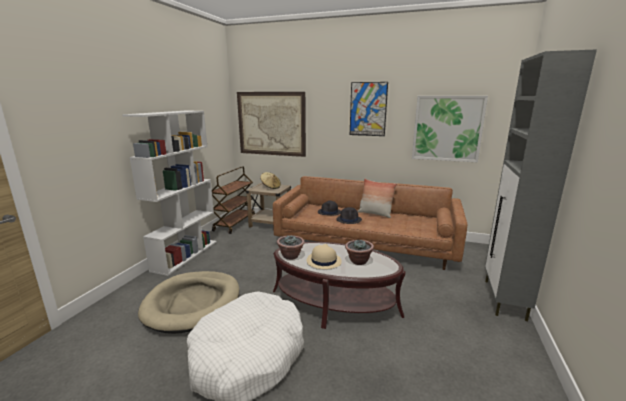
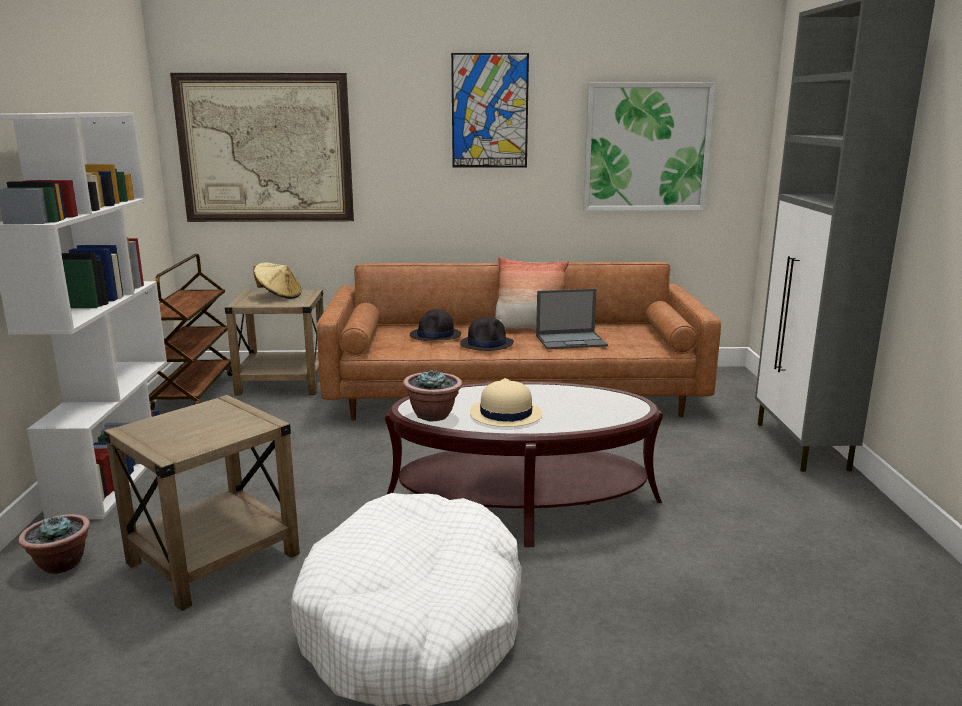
camera: 20 degrees left, 0 degrees up
(193, 303) = (215, 559): beige dog bed -> beige side table
(358, 261) = (570, 405): potted plant -> potted plant (60, 564)
(391, 223) = (571, 341): none -> laptop

